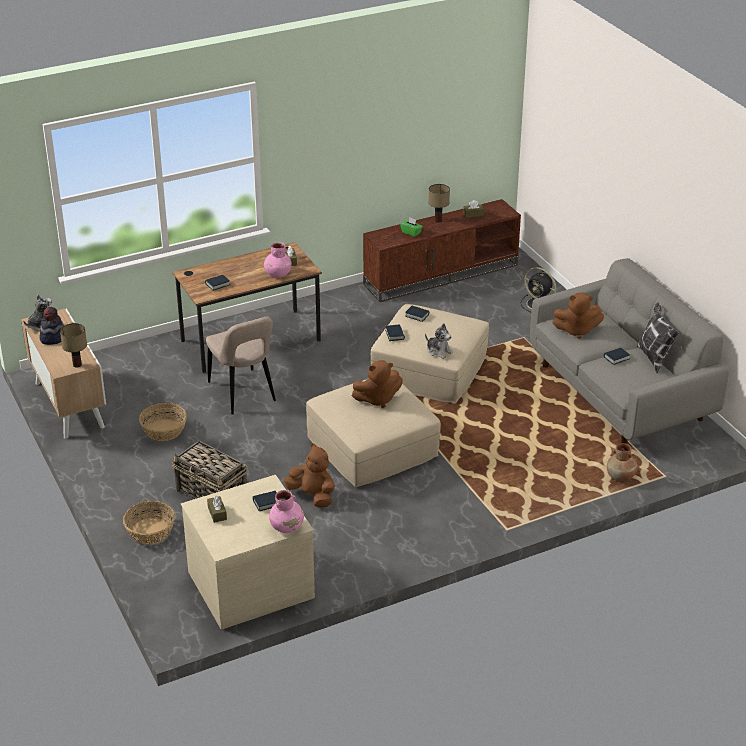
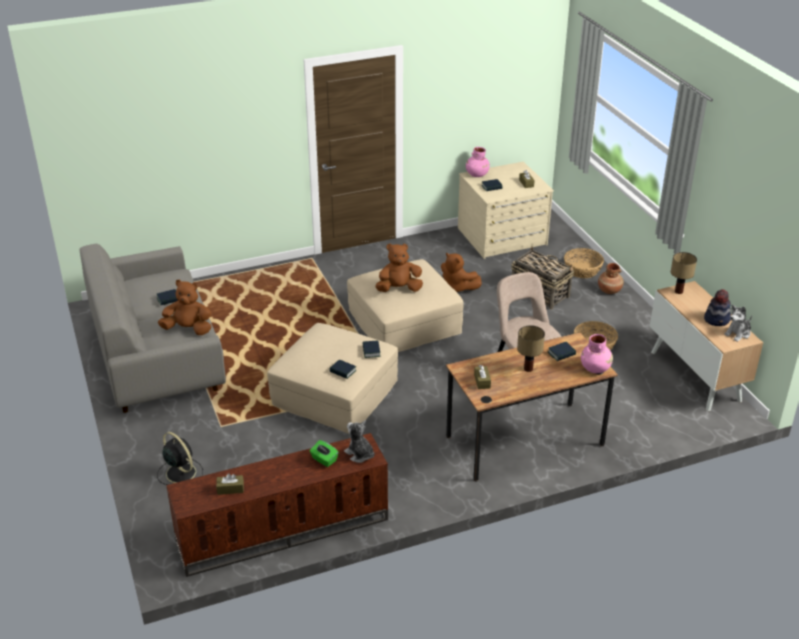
camera: 175 degrees left, 0 degrees up
(277, 274) = (495, 363): pink vase -> pink vase (595, 368)
(438, 220) = (281, 480): table lamp -> table lamp (527, 369)
(438, 351) = (331, 332): plush toy -> plush toy (359, 454)
(620, 477) = (204, 289): brown vase -> brown vase (609, 290)
(654, 358) = (132, 299): pillow -> none

